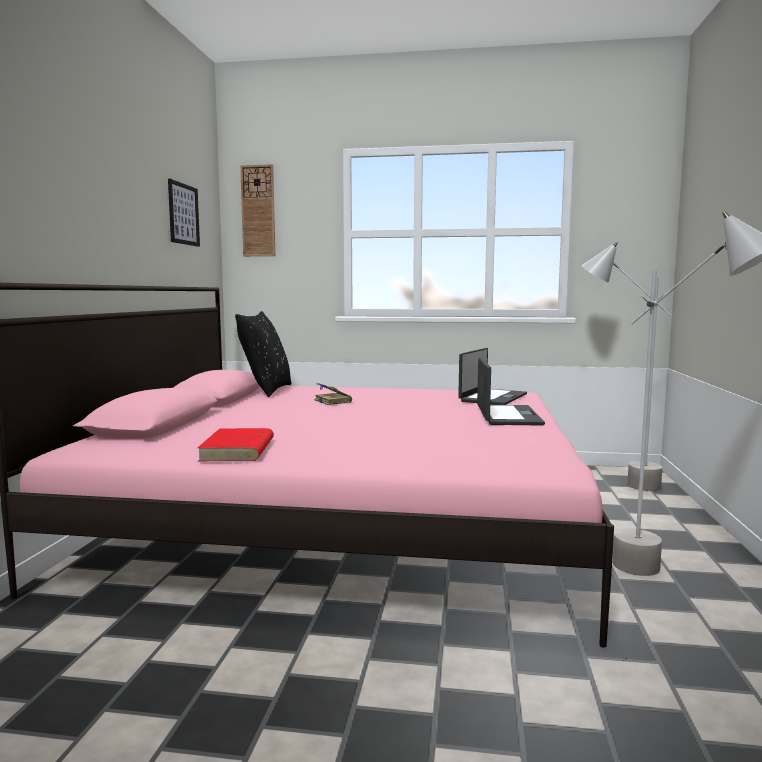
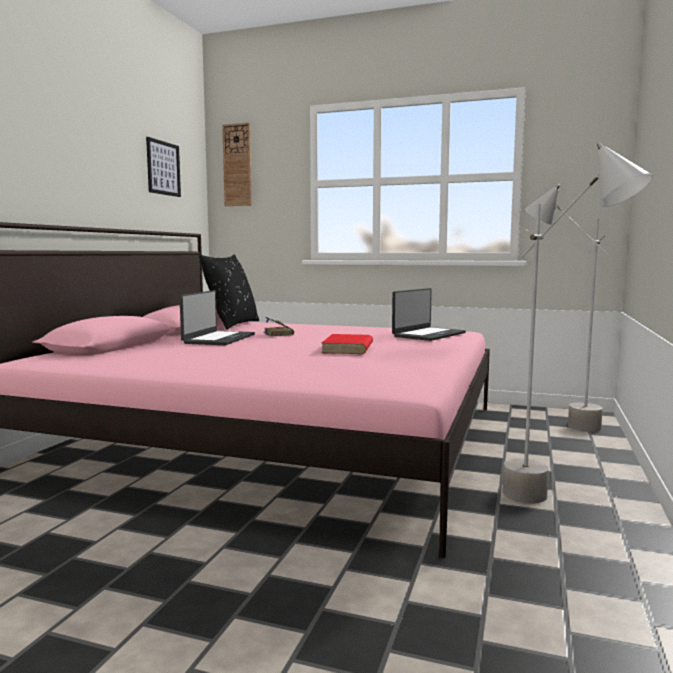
camera: 10 degrees right, 0 degrees up
(238, 450) = (151, 365): red book -> red book (348, 348)
(507, 416) = (422, 348): laptop -> laptop (218, 339)

